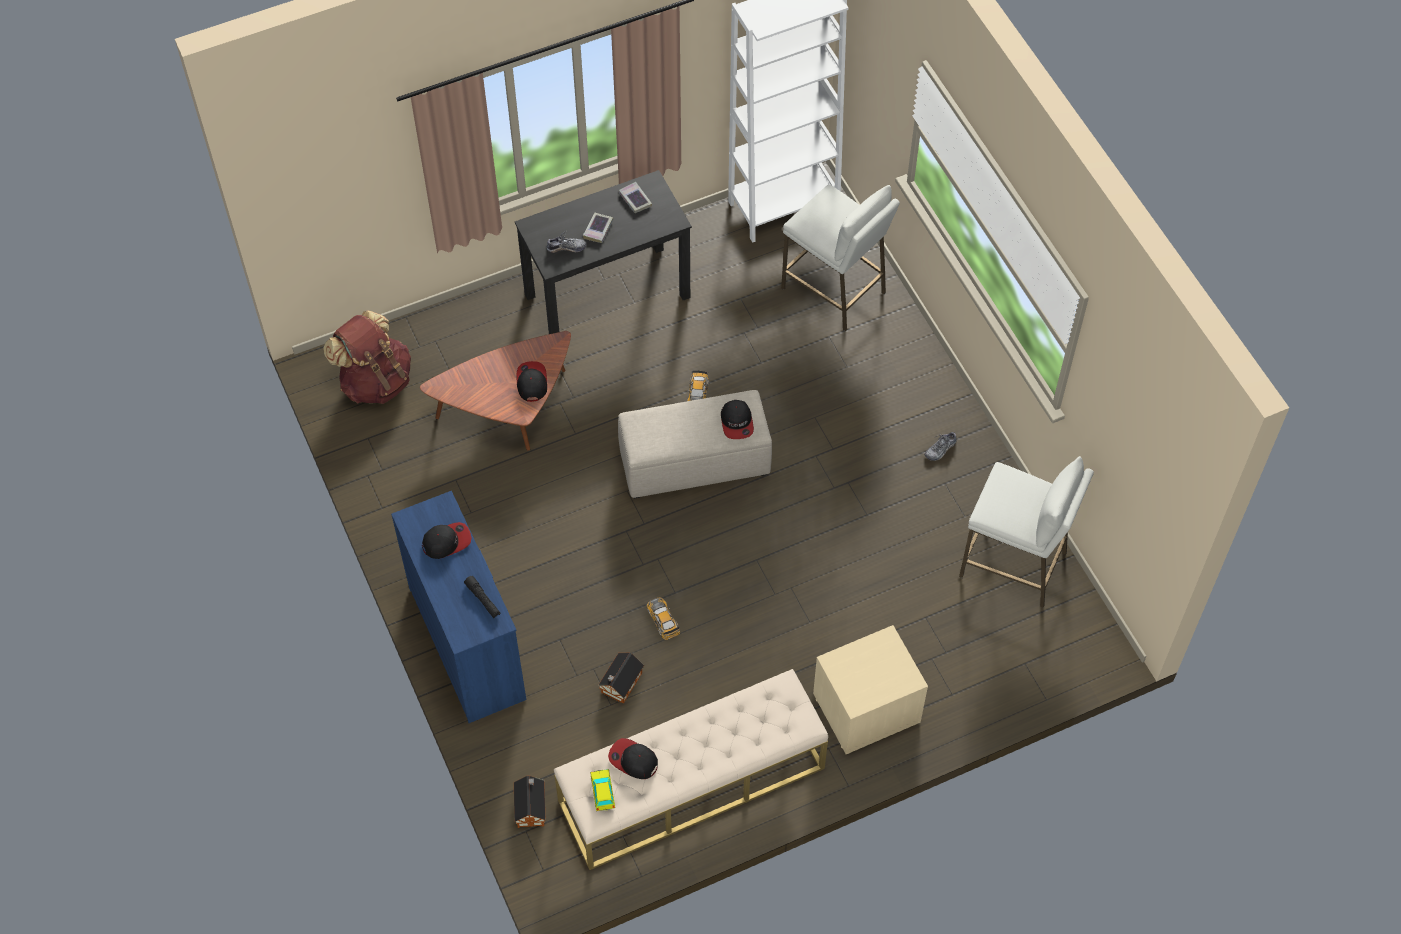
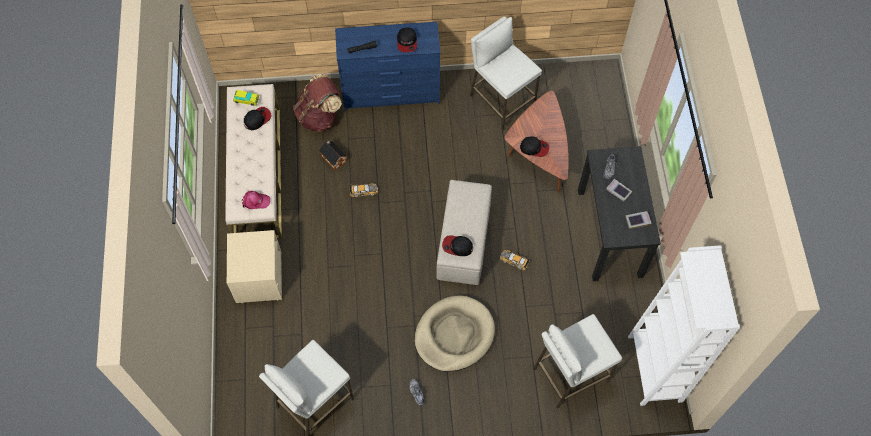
camera: 110 degrees right, 5 degrees up
(375, 381) = (585, 92): brown backpack -> brown backpack (319, 116)
(430, 485) = (501, 101): none -> white stool
(531, 806) = (282, 96): toy house -> none
(780, 701) = (255, 201): none -> pink cap
(840, 431) = (454, 335): none -> beige dog bed

